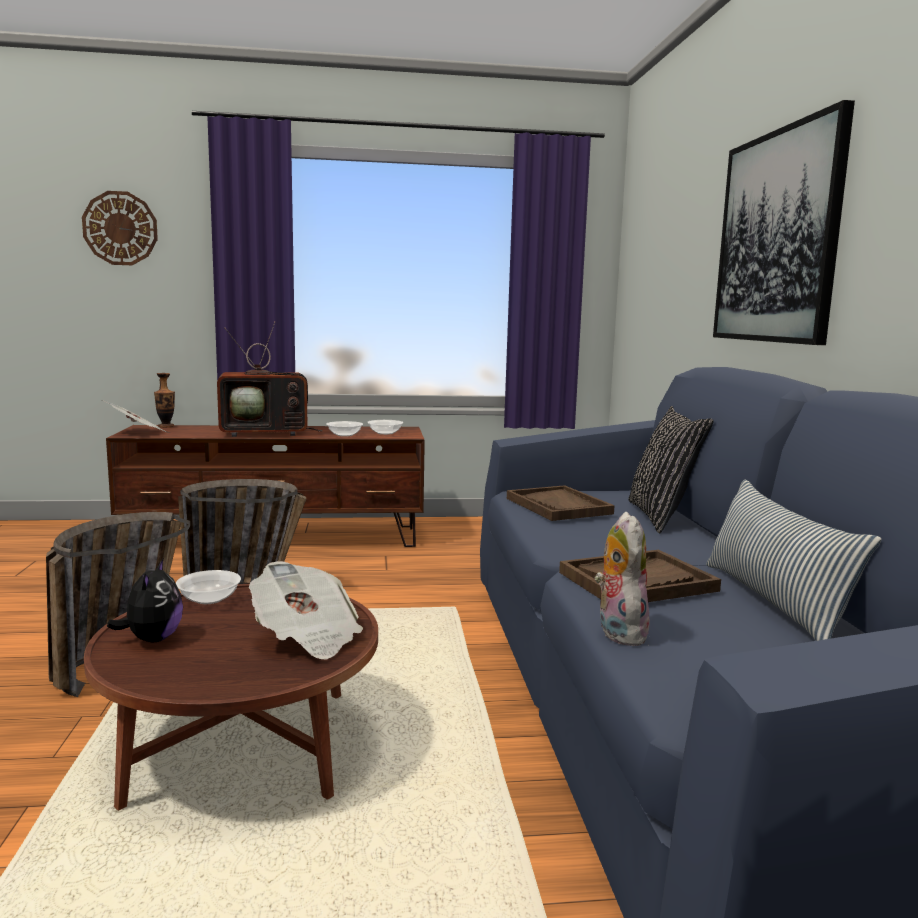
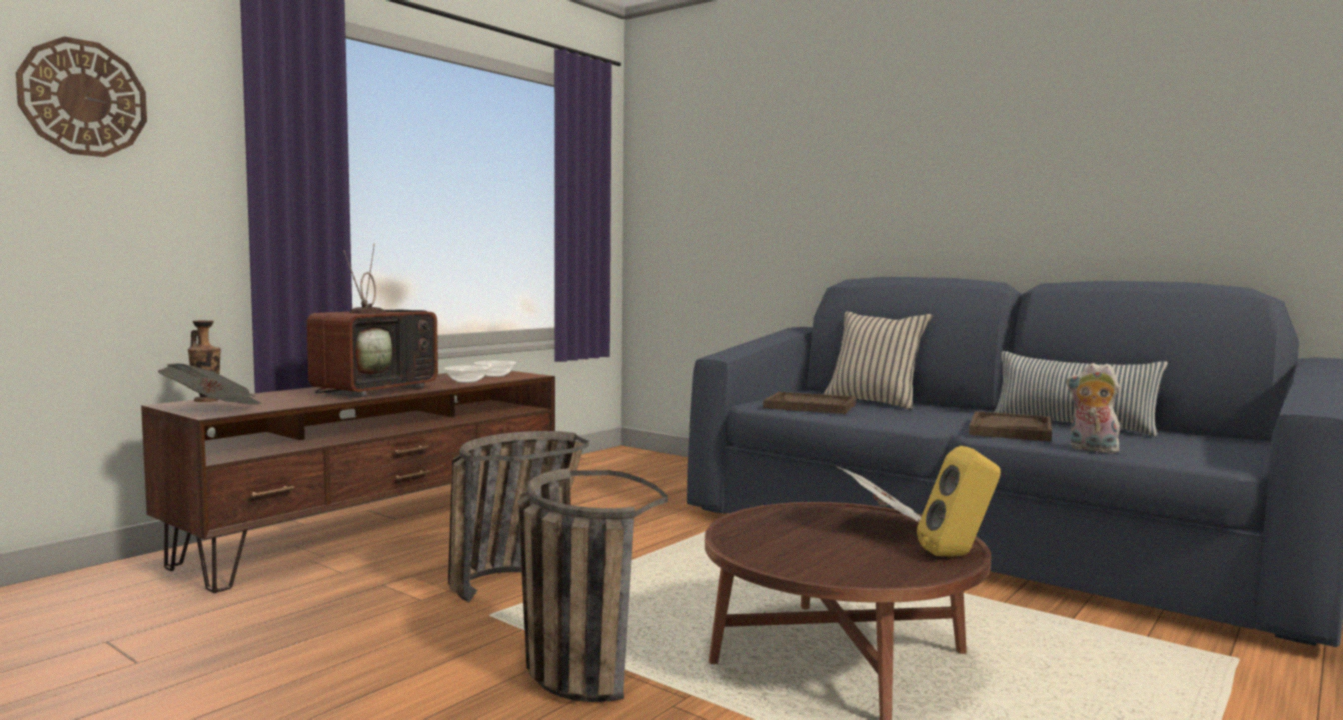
camera: 45 degrees left, 5 degrees down
(152, 639) = (808, 563): plush toy -> none
(209, 599) = (743, 531): bowl -> none
(254, 684) = (958, 555): none -> yellow speaker
(662, 516) = (874, 402): black pillow -> beige pillow
(777, 237) = (907, 177): picture -> none

